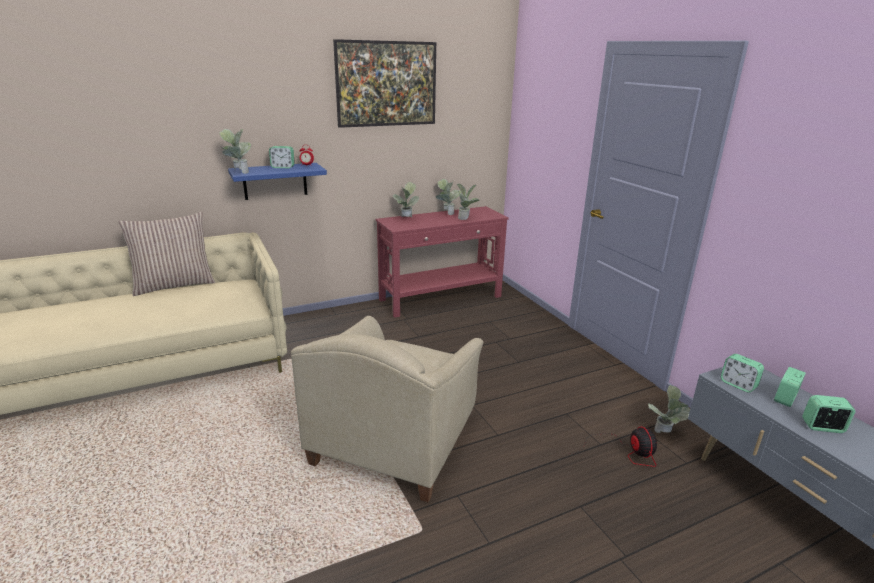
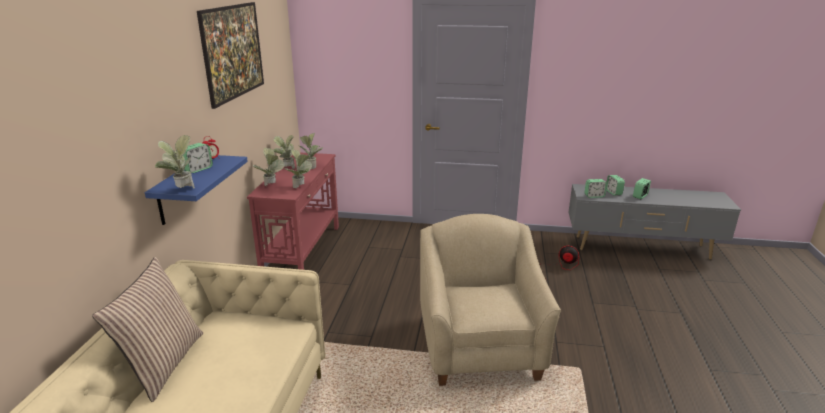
camera: 55 degrees left, 0 degrees up
(395, 441) = (480, 347): beige armchair -> beige armchair turned 150 degrees counterclockwise
(664, 434) = (553, 249): potted plant -> potted plant (301, 187)

